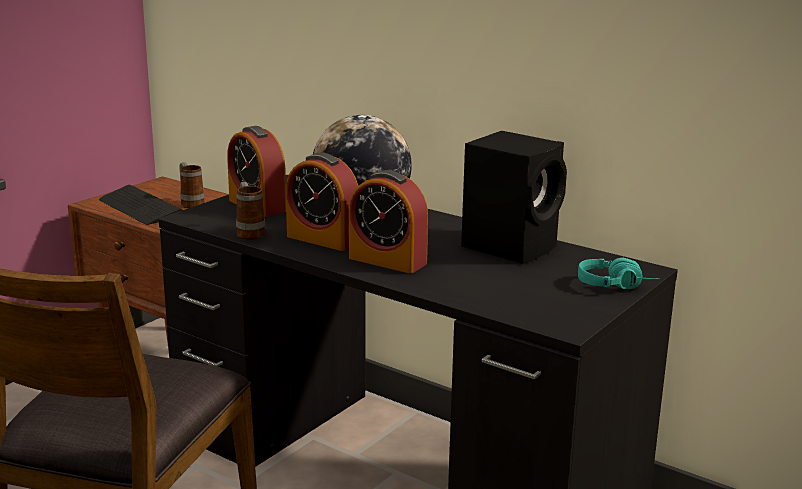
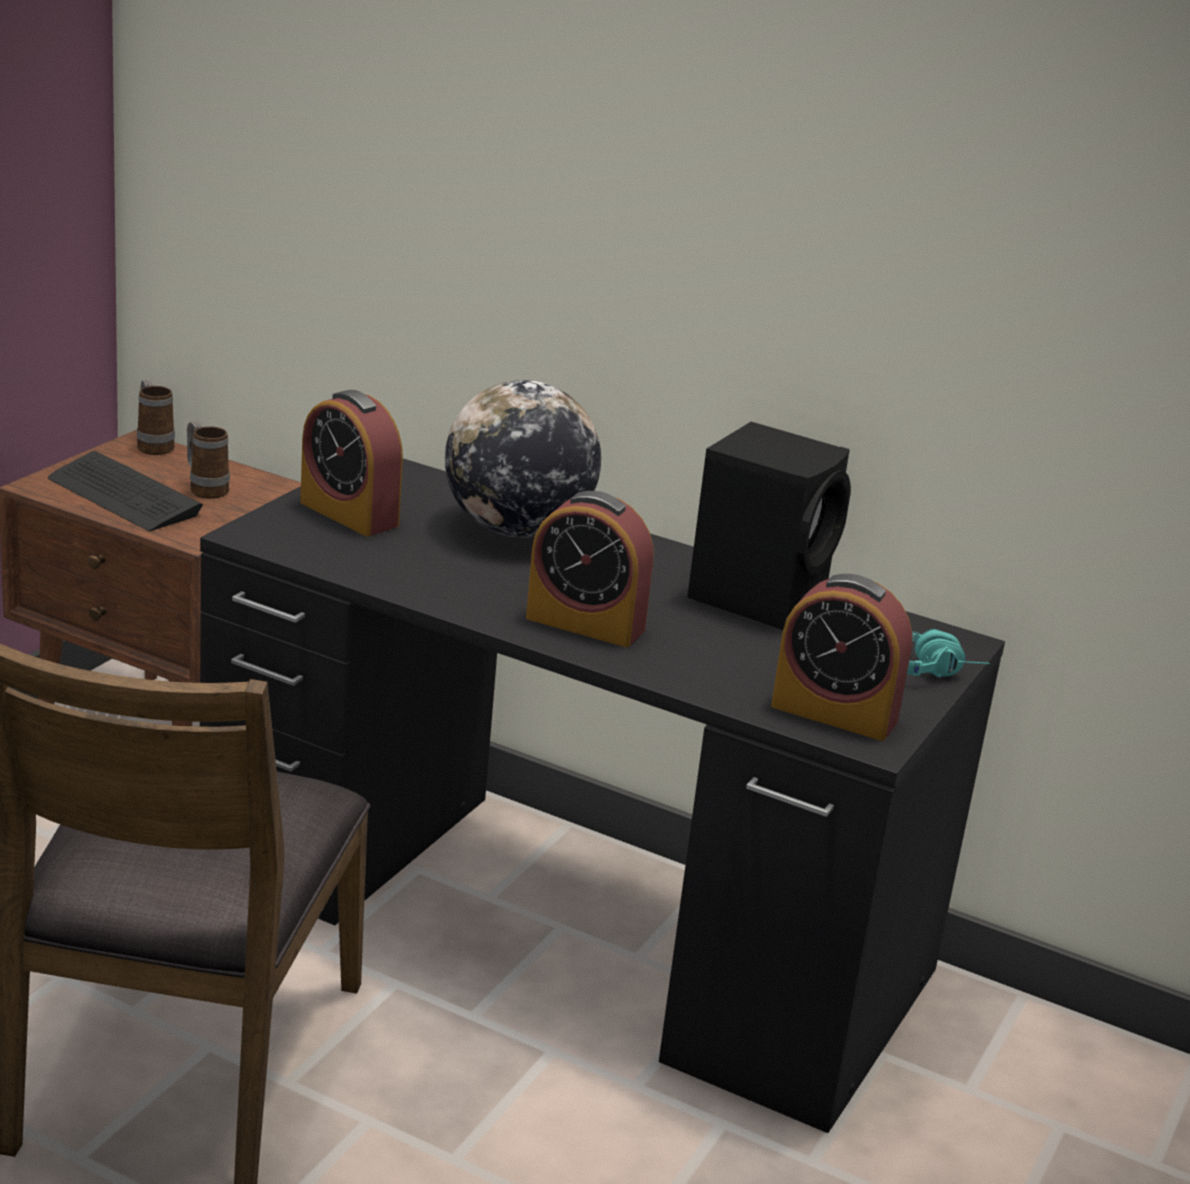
camera: 10 degrees left, 5 degrees up
(249, 232) = (357, 567): mug -> mug (153, 445)
(323, 239) = (475, 581): alarm clock -> alarm clock (834, 713)

